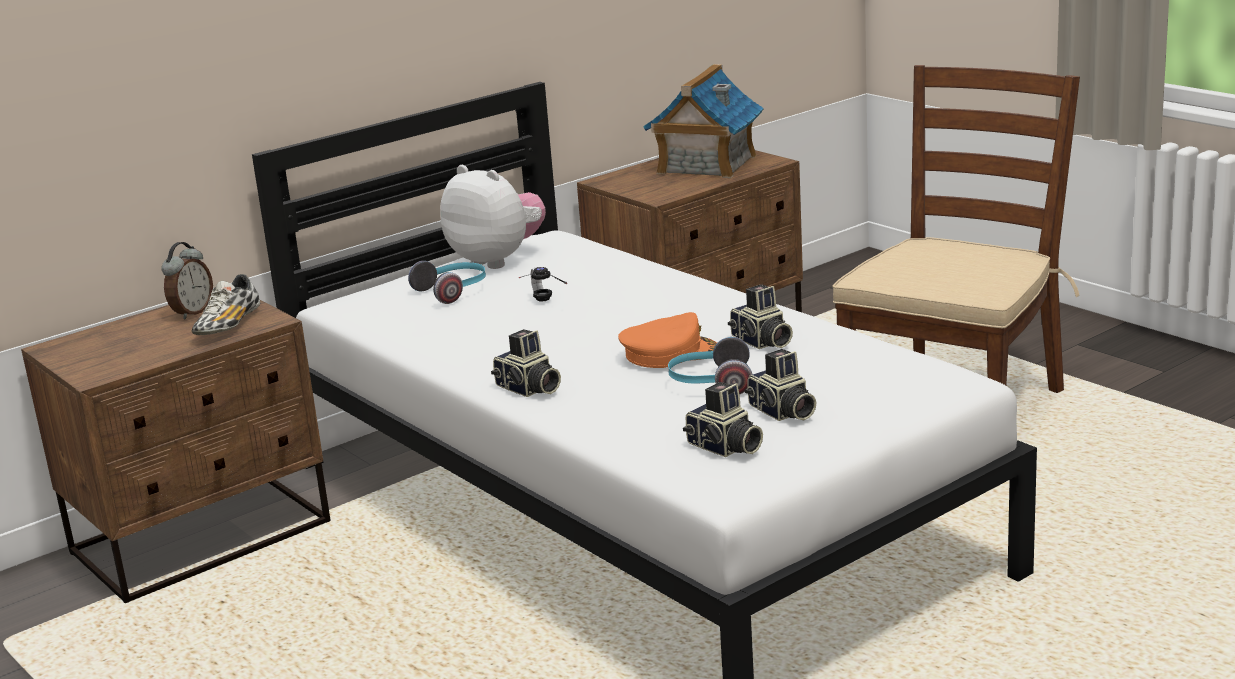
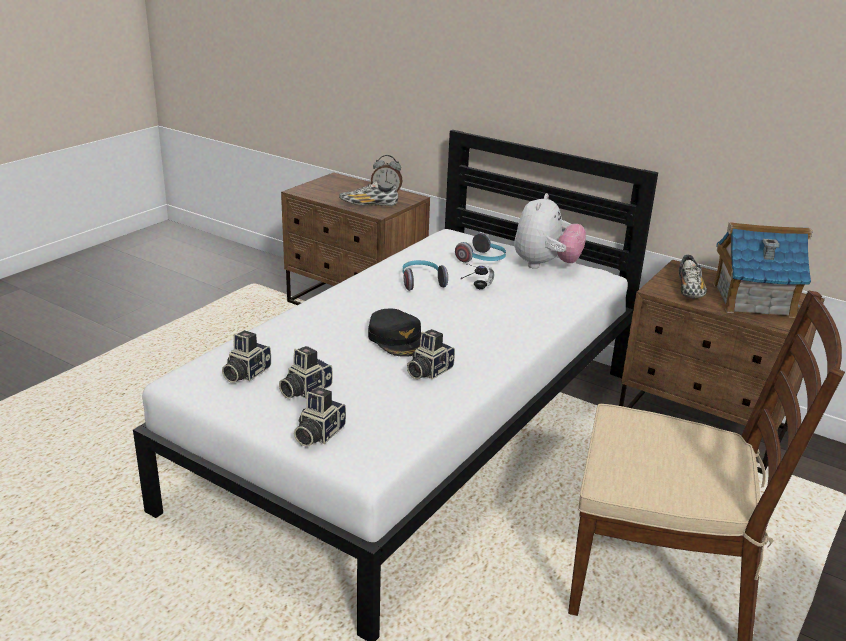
camera: 70 degrees right, 5 degrees up
(528, 389) = (333, 302): camera -> camera (318, 434)
(668, 185) = (689, 290): none -> shoe
(670, 353) = (397, 339): orange cap -> black cap
(710, 384) = (350, 359): headphones -> headphones (421, 282)

